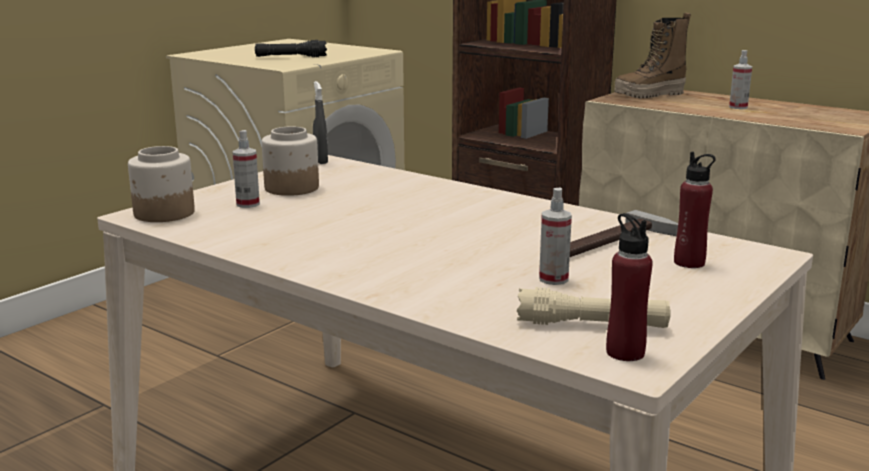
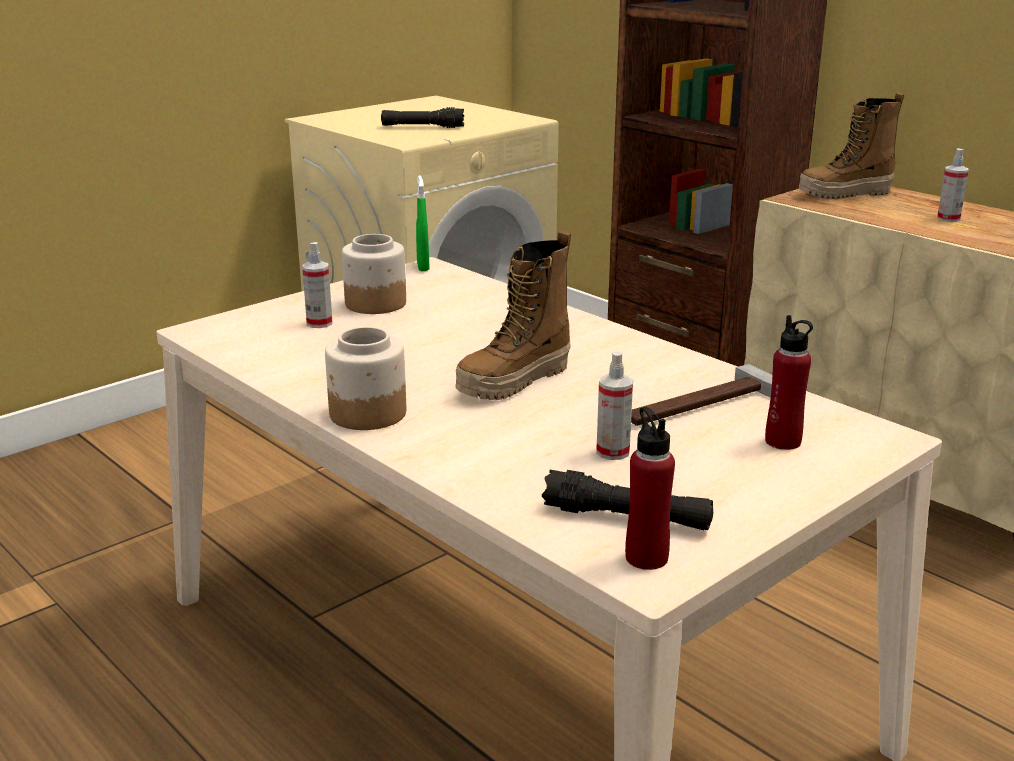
camera: 10 degrees right, 5 degrees up
(164, 213) = (226, 330): jar -> jar (367, 414)
(320, 161) = (423, 266): grey spray bottle -> green spray bottle
(442, 236) = (514, 382): none -> boot
(592, 325) = (627, 517): beige flashlight -> black flashlight

